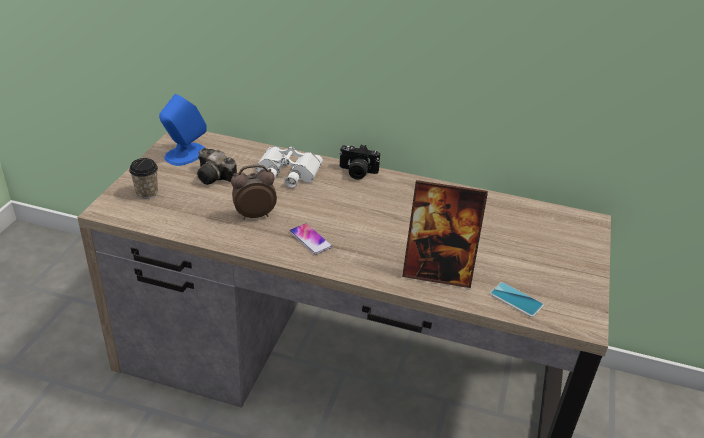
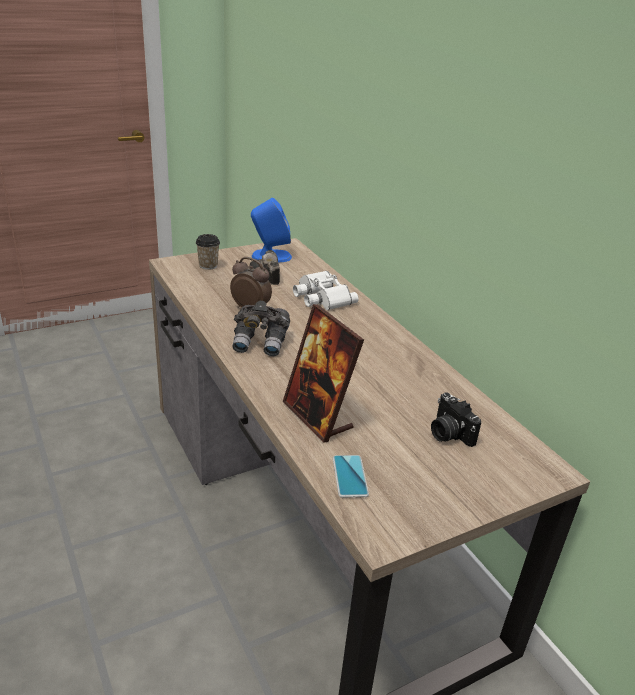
camera: 45 degrees right, 5 degrees down
(310, 239) = (261, 342): phone -> grey binoculars
(357, 172) = (377, 322): camera -> camera (448, 433)

